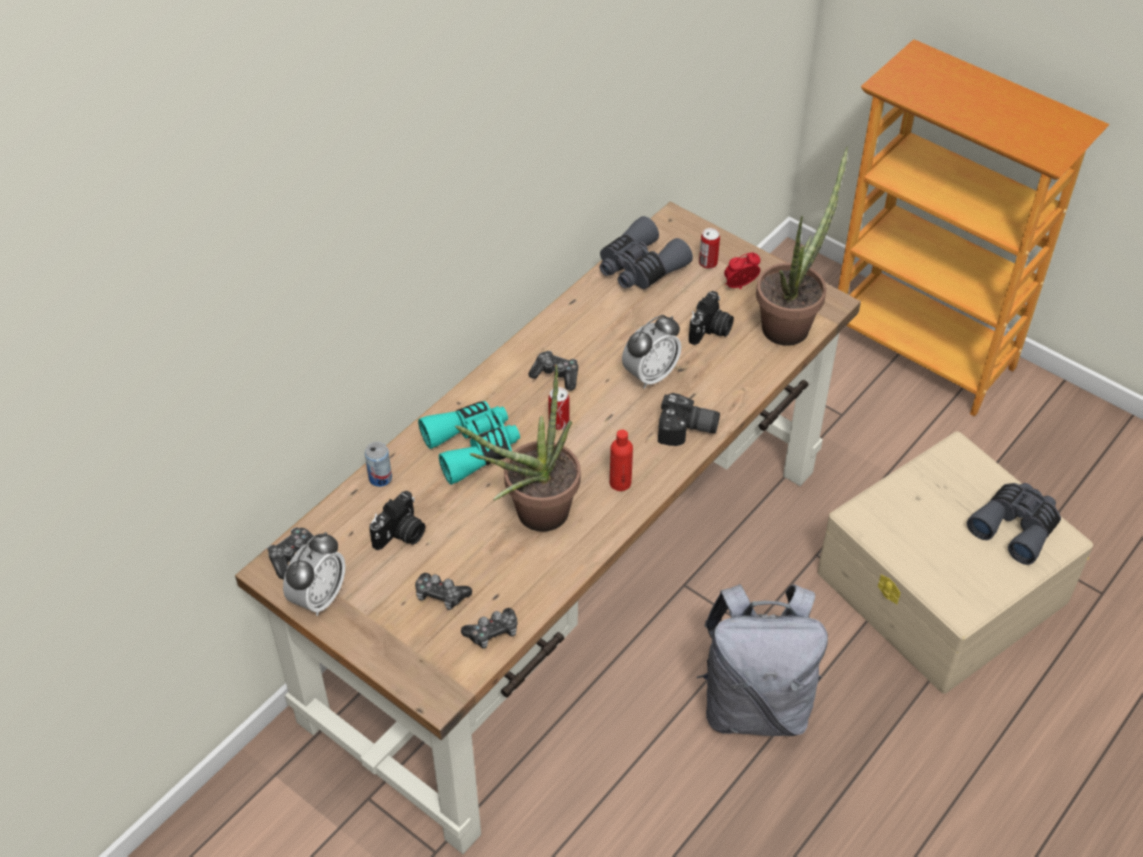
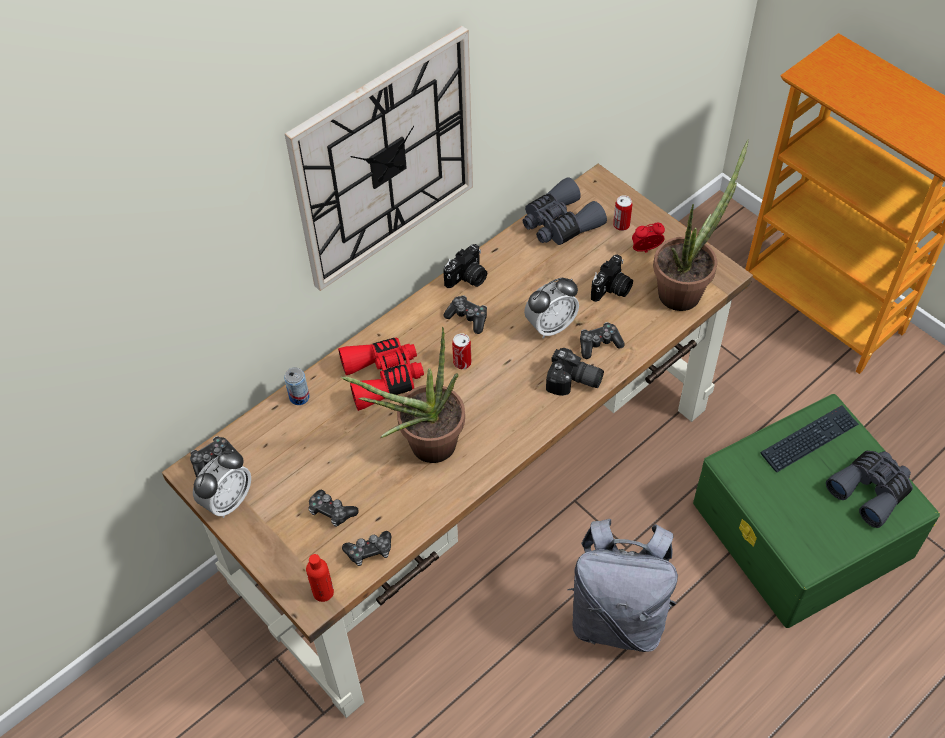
camera: 10 degrees right, 5 degrees up
(401, 534) = (307, 451): camera -> camera (467, 278)
(462, 196) = (385, 160): none -> wall clock
(472, 447) = (383, 377): turquoise binoculars -> red binoculars
(620, 483) = (505, 425): red bottle -> red bottle (323, 592)
(707, 388) = (599, 344): none -> game controller
(940, 481) = (809, 439): none -> keyboard
(943, 588) = (803, 530): beige storage box -> green storage box

